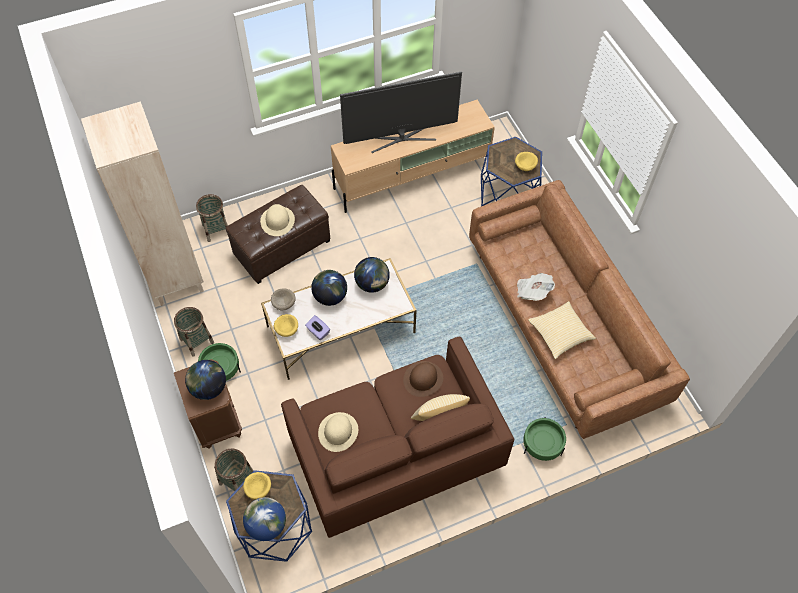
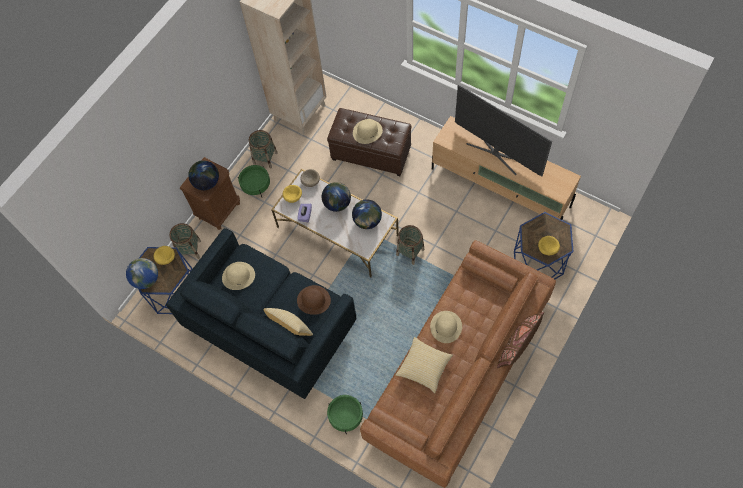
camera: 60 degrees right, 5 degrees up
(216, 229) = (353, 107): basket -> basket (410, 252)
(395, 453) = (271, 326): brown sofa -> blue sofa
(533, 291) = (446, 326): newspaper -> beige hat
(600, 243) = (518, 344): none -> brown pillow

